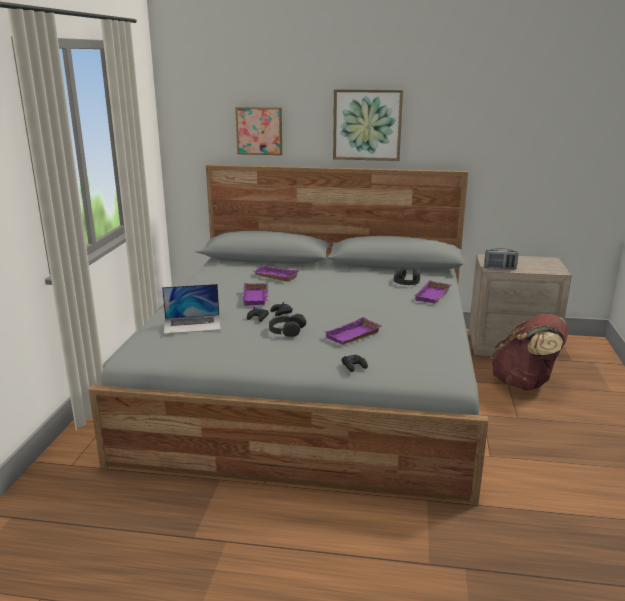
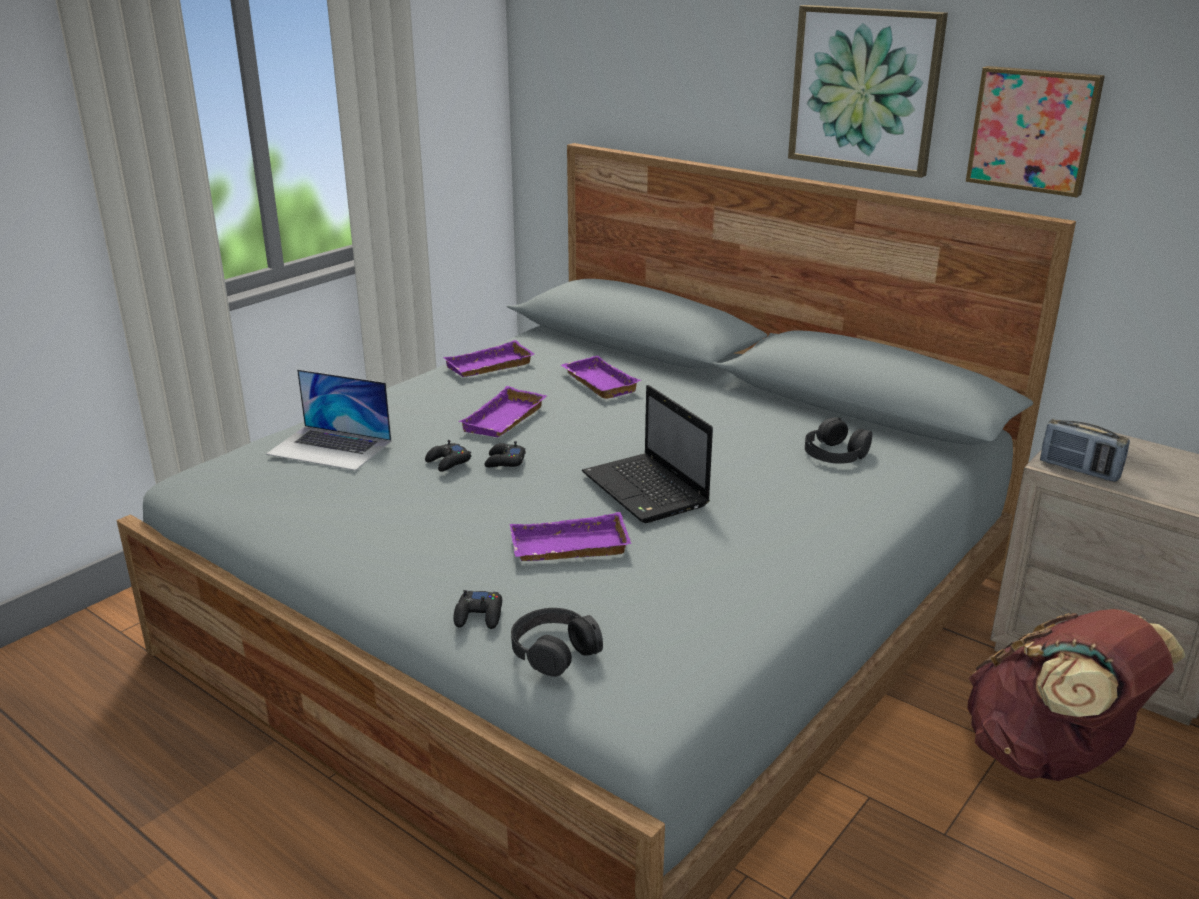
camera: 30 degrees right, 5 degrees up
(259, 130) = (664, 85): picture -> picture (1034, 130)
(286, 330) = (466, 501): black headphones -> black headphones (554, 650)
(355, 309) = (647, 491): none -> laptop
(433, 296) = (850, 501): purple tray -> purple tray (489, 367)

